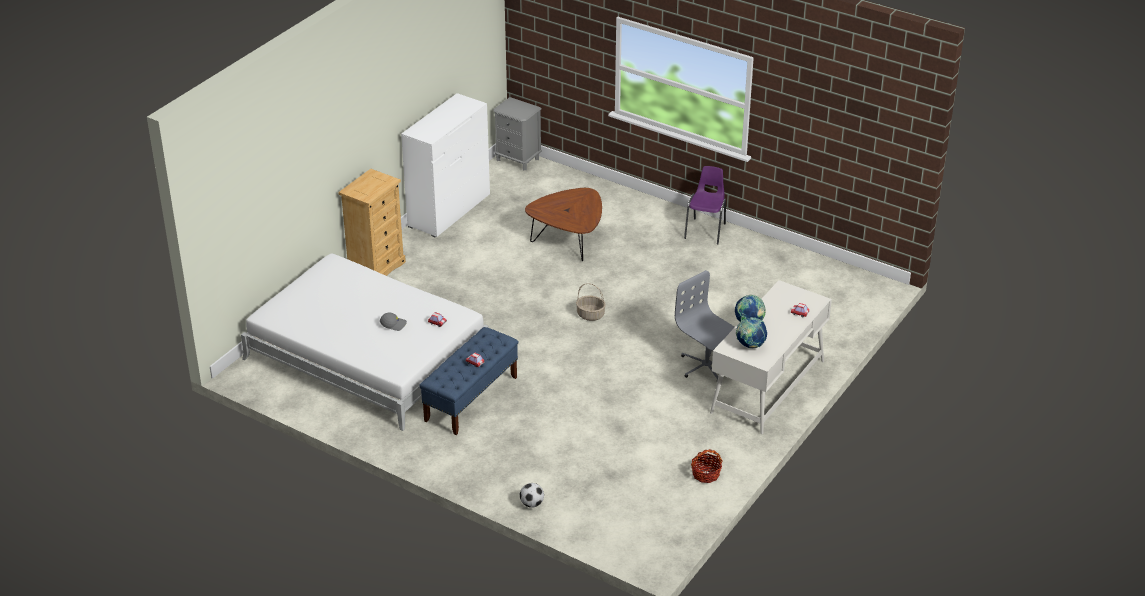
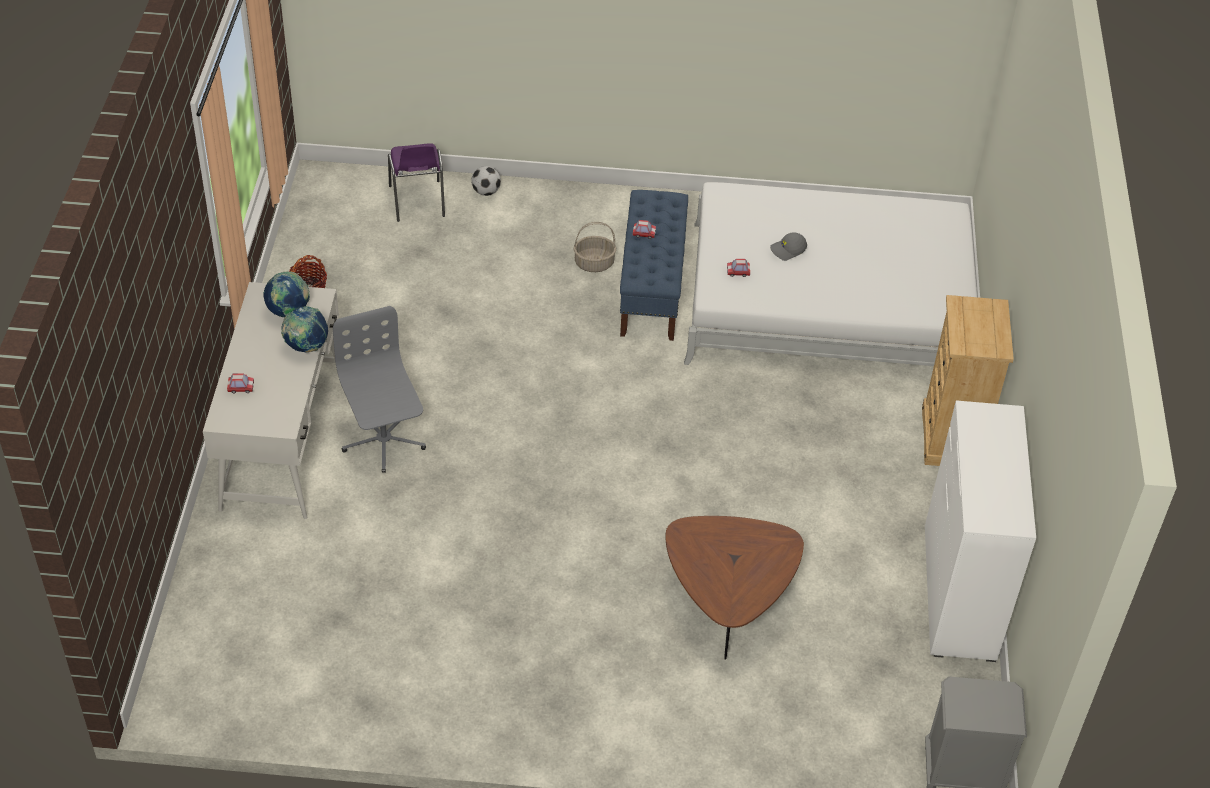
camera: 150 degrees right, 10 degrees up
(590, 315) = (595, 468): basket -> basket (594, 263)
(706, 230) = (522, 719): purple chair -> purple chair (417, 202)
(706, 366) = (383, 441): grey office chair -> grey office chair turned 135 degrees counterclockwise

